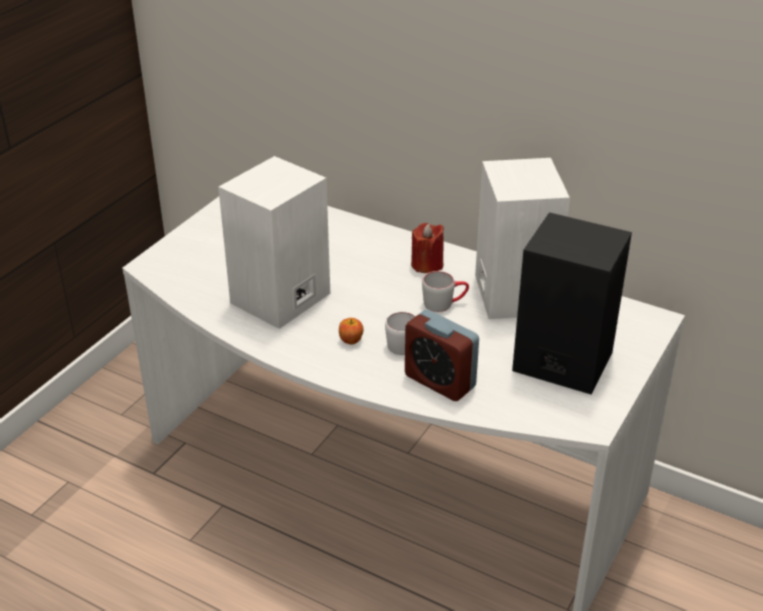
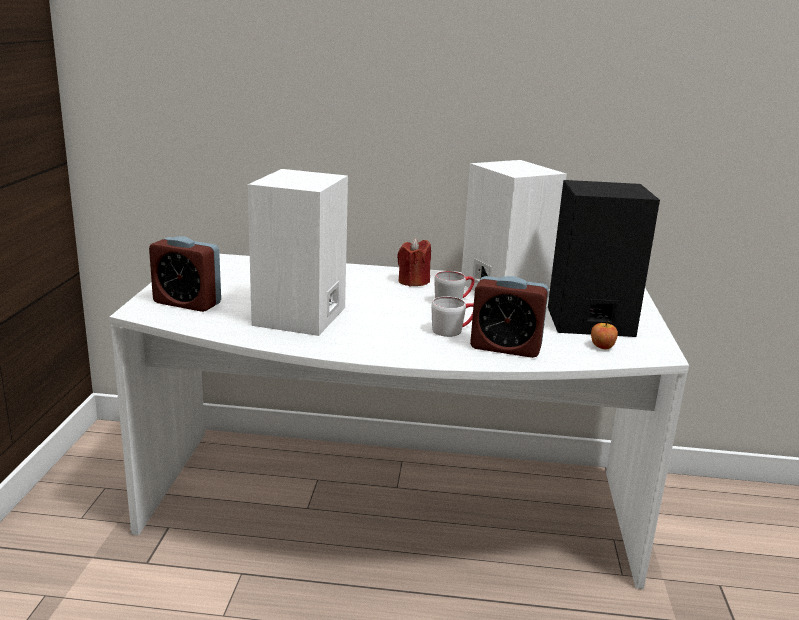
camera: 25 degrees left, 15 degrees down
(194, 261) = (187, 303): none -> alarm clock
(351, 340) = (396, 333): apple -> apple (602, 346)

